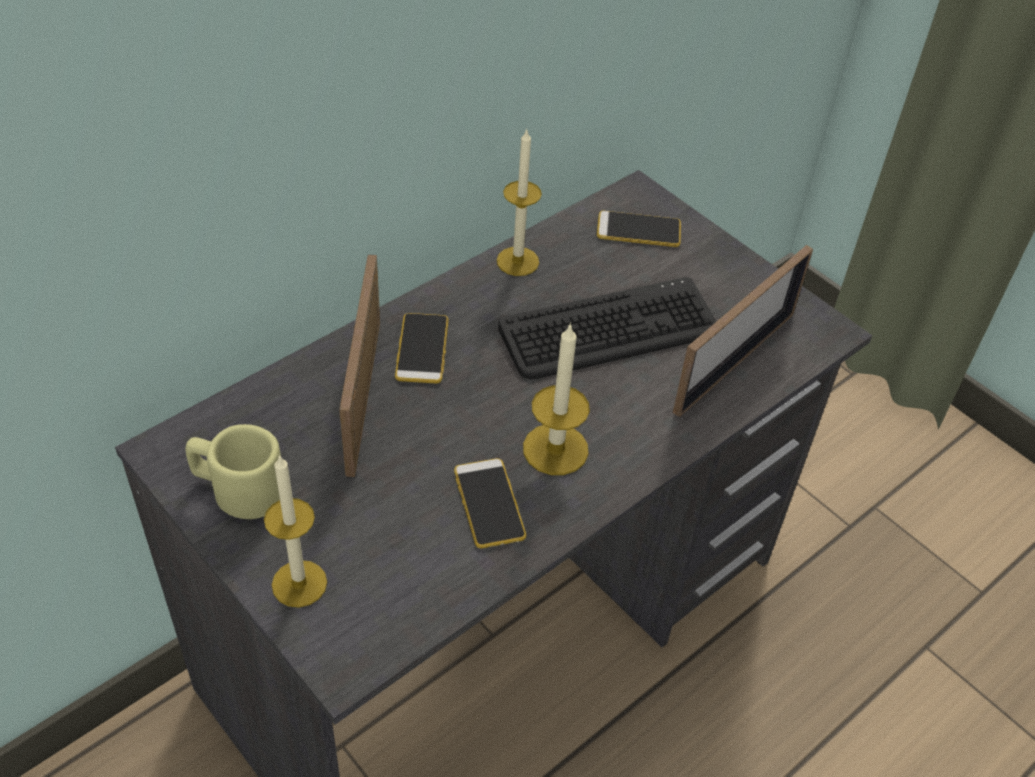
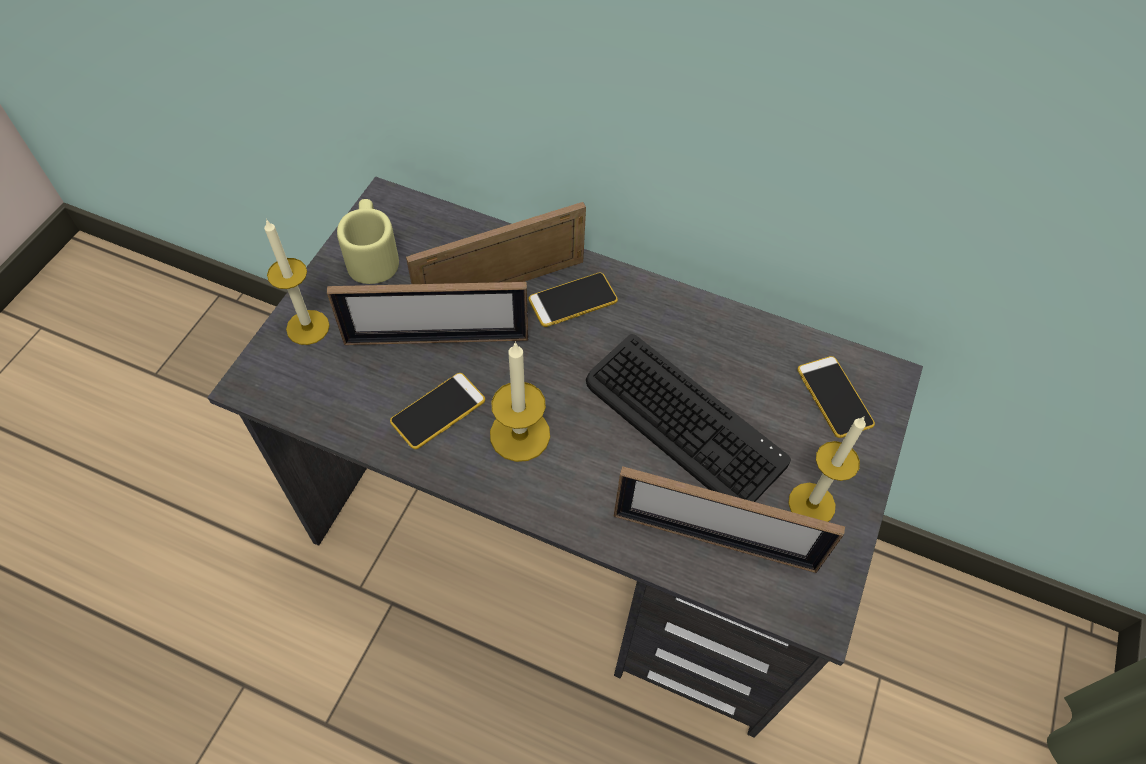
camera: 65 degrees right, 10 degrees up
(397, 473) = (436, 339): none -> picture frame
(517, 261) = (720, 322): candle -> candle (811, 504)

